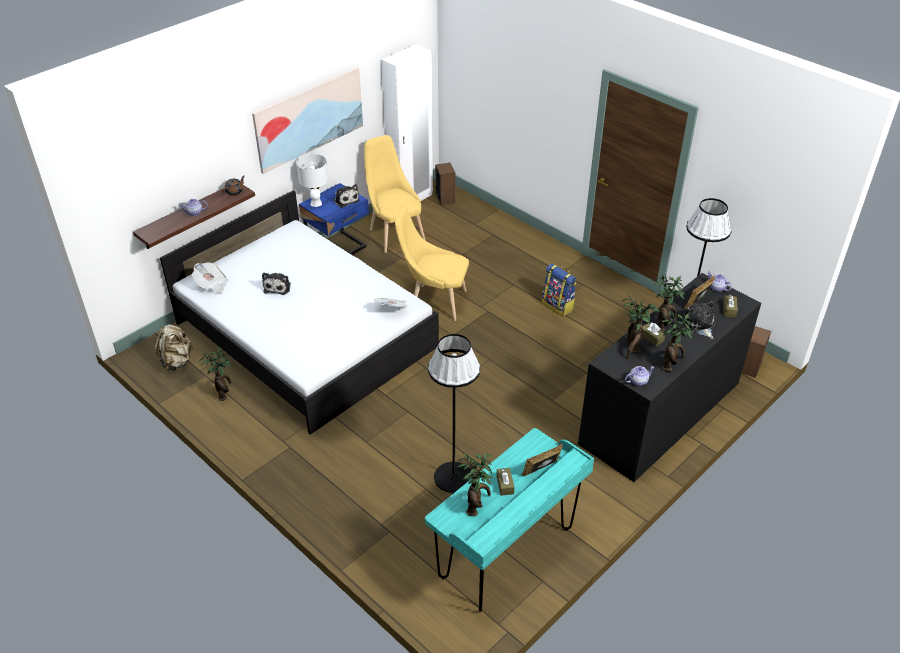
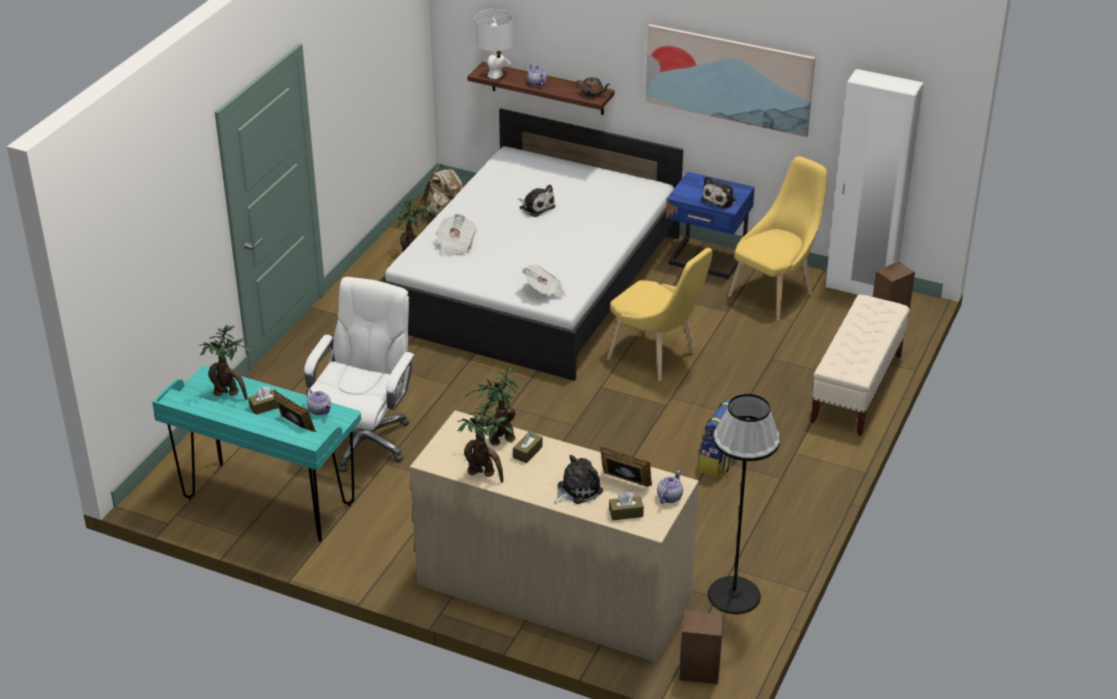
camera: 70 degrees right, 5 degrees down
(212, 285) = (512, 166): newspaper -> newspaper (455, 246)
(278, 287) = (536, 207): plush toy -> plush toy turned 120 degrees counterclockwise
(316, 203) = (697, 182): white table lamp -> white table lamp (495, 75)
(434, 301) = (657, 358): yellow chair -> yellow chair turned 135 degrees clockwise
(453, 477) = (363, 440): black floor lamp -> white office chair
(511, 231) = (856, 389): none -> beige bench
(638, 381) = (439, 452): teapot -> teapot (320, 410)
(660, 413) = (553, 591): black dresser -> beige dresser
(663, 325) = (559, 459): potted plant -> none

